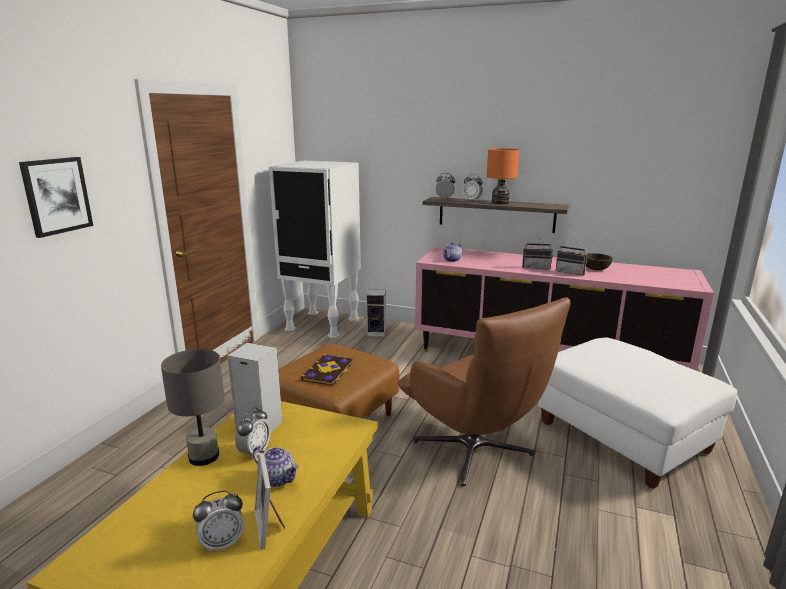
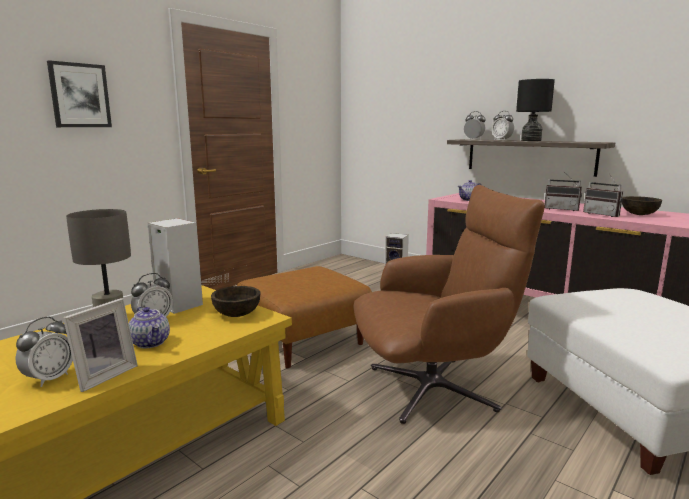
camera: 20 degrees right, 5 degrees down
(222, 543) = (49, 379): alarm clock -> alarm clock turned 60 degrees counterclockwise
(270, 526) = (103, 375): picture frame -> picture frame turned 150 degrees counterclockwise
(323, 324) = (348, 267): white cabinet -> none
(326, 427) = (237, 314): none -> brown bowl
(328, 371) = (296, 284): book -> none
(473, 448) = (432, 388): brown armchair -> brown armchair turned 90 degrees counterclockwise
(500, 203) = (531, 140): orange table lamp -> black table lamp

